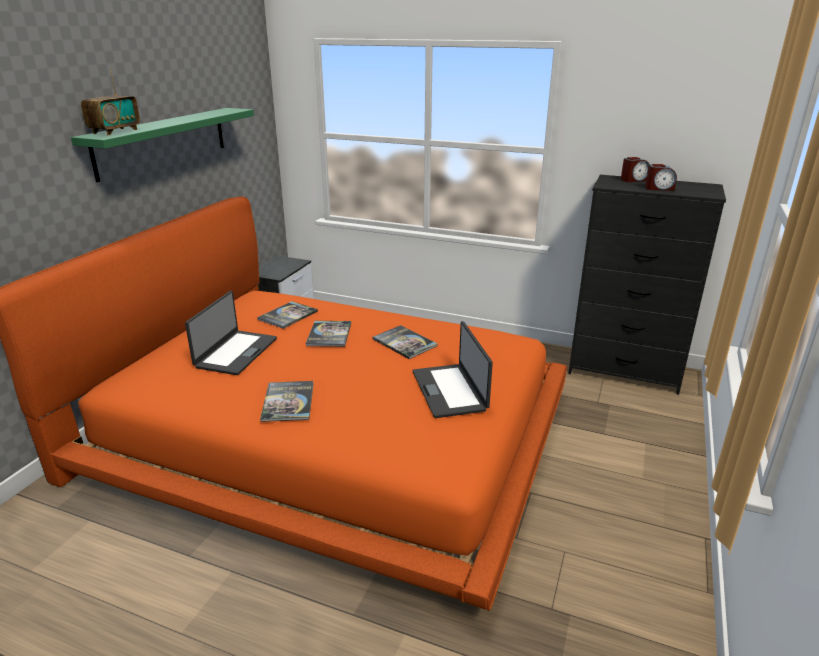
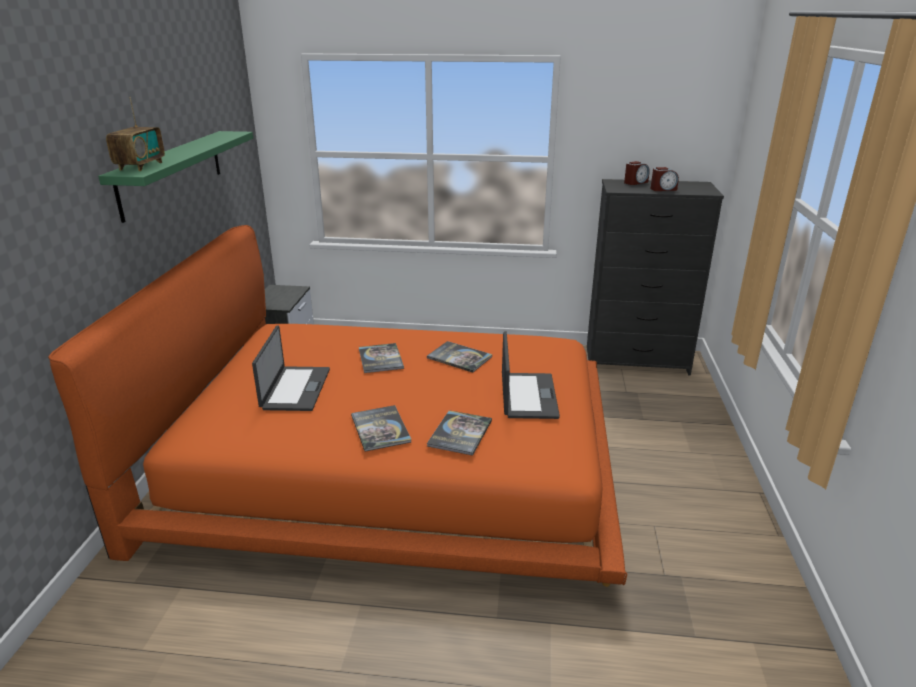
camera: 15 degrees left, 0 degrees up
(287, 315) = (326, 345): book -> book (460, 433)
(450, 390) = (527, 396): laptop -> laptop turned 150 degrees counterclockwise

